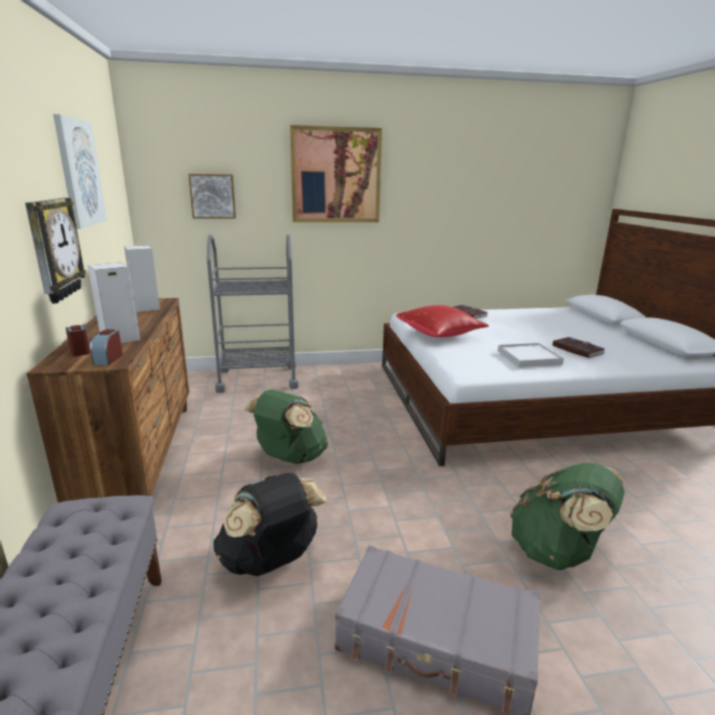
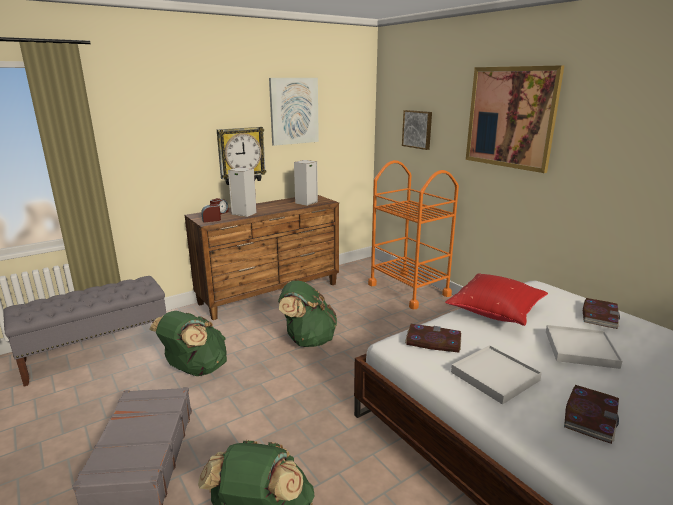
camera: 65 degrees right, 0 degrees up
(258, 379) = (408, 290): grey cart -> orange cart
(271, 561) = (195, 369): black backpack -> green backpack
(470, 361) = (433, 341): none -> book
(506, 330) = (580, 349): none -> white tray

